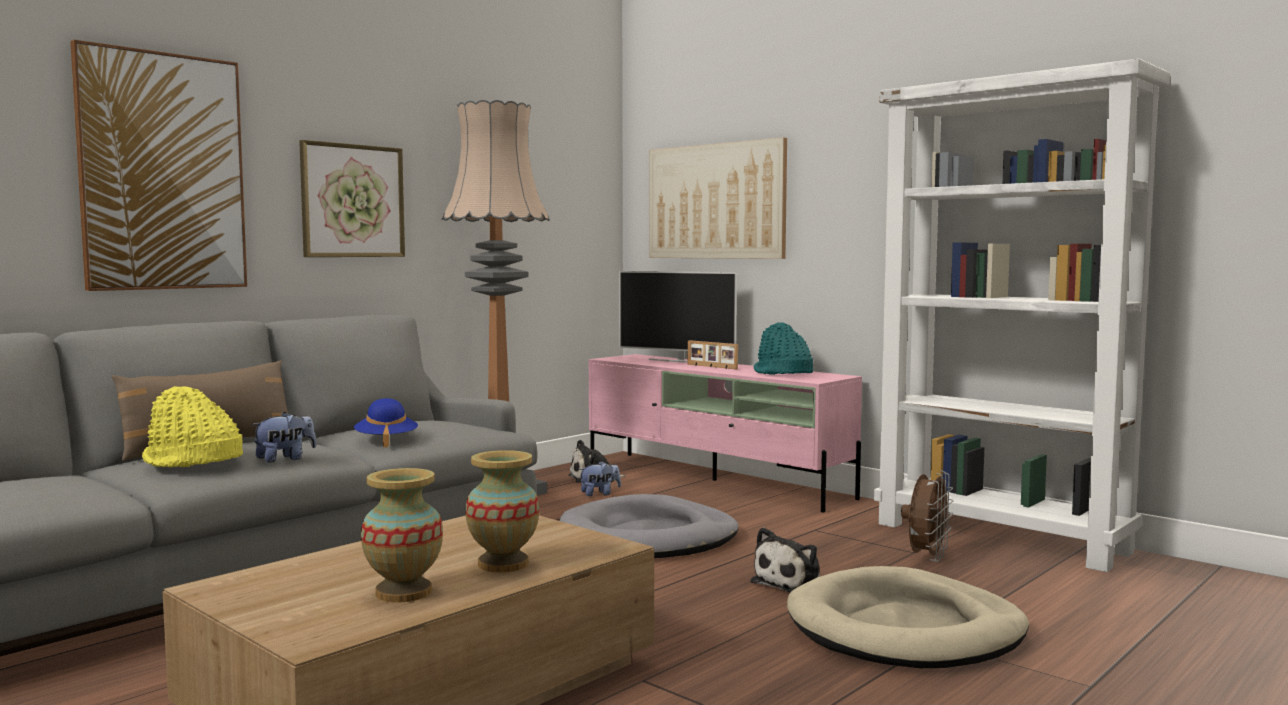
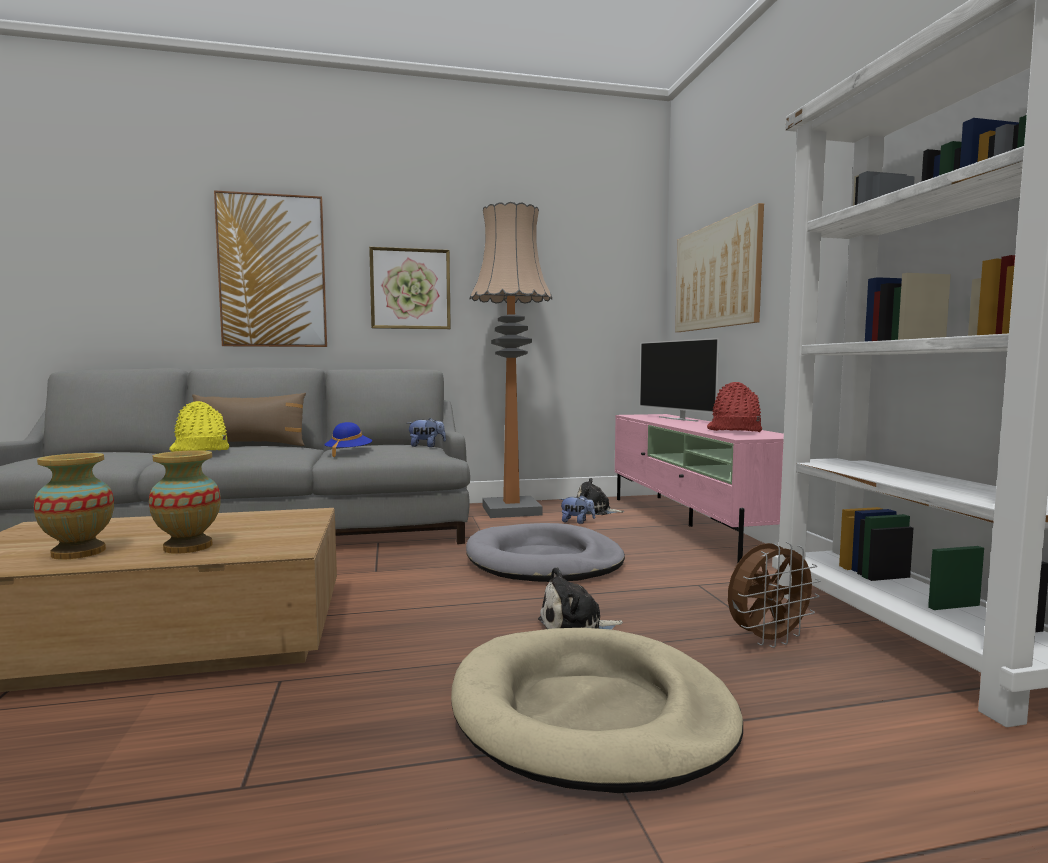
camera: 35 degrees right, 0 degrees up
(285, 459) = (251, 456): plush toy -> plush toy (426, 446)
(711, 367) = (689, 423): picture frame -> none
(782, 373) = (734, 431): turquoise hat -> red hat

